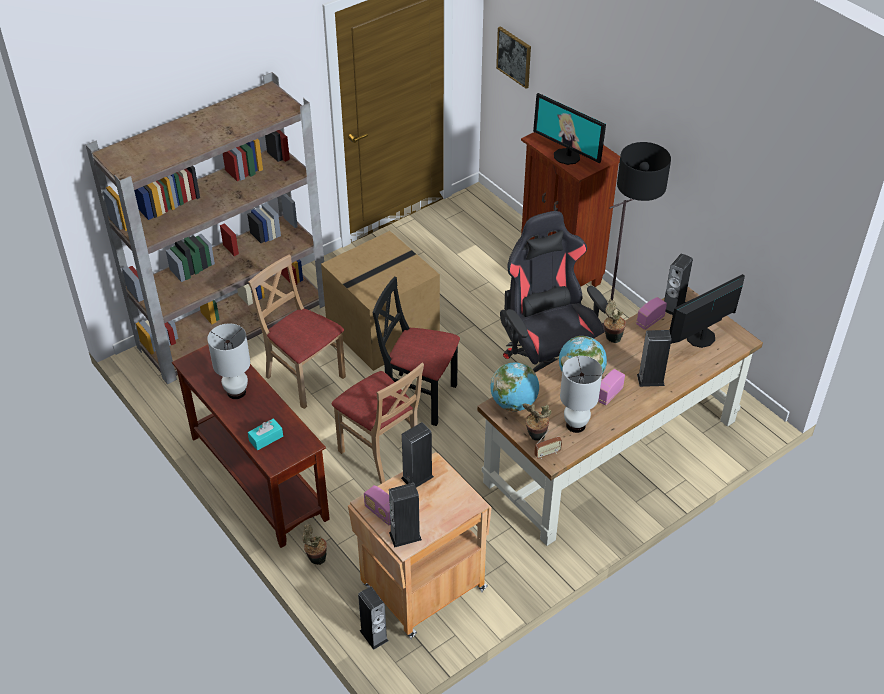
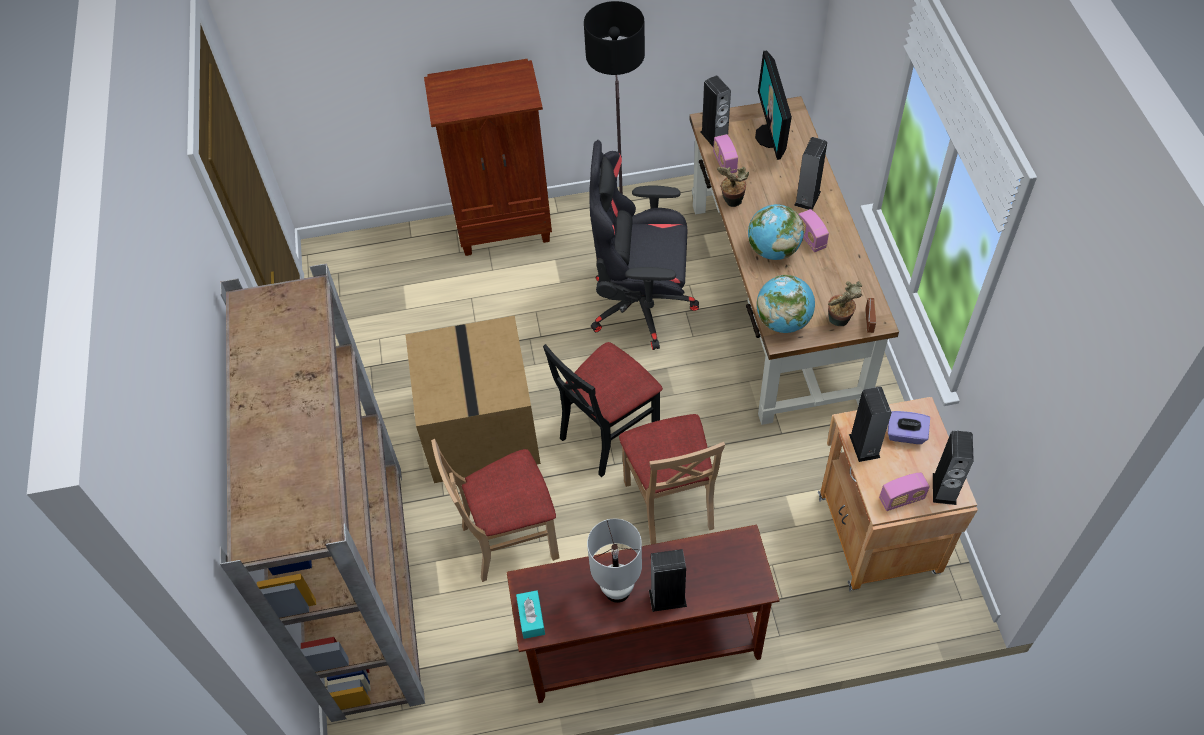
camera: 60 degrees left, 10 degrees up
(266, 438) = (713, 583): turquoise tissue box -> turquoise tissue box (531, 618)
(315, 559) = (792, 627): potted plant -> none
(374, 635) = (920, 607): speaker -> speaker (667, 598)
(381, 452) = (670, 503): beige chair -> beige chair turned 90 degrees clockwise
(442, 499) = (905, 435): none -> purple tissue box
(514, 57) = (307, 61): picture -> none
(567, 156) = (494, 99): monitor -> none
(576, 425) = (840, 283): white table lamp -> none

